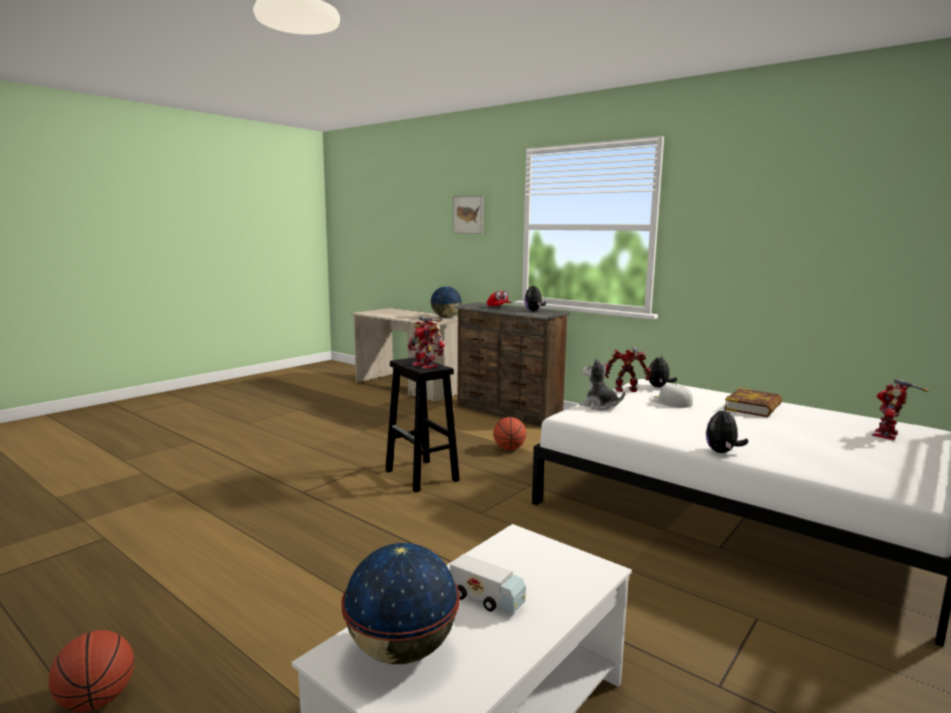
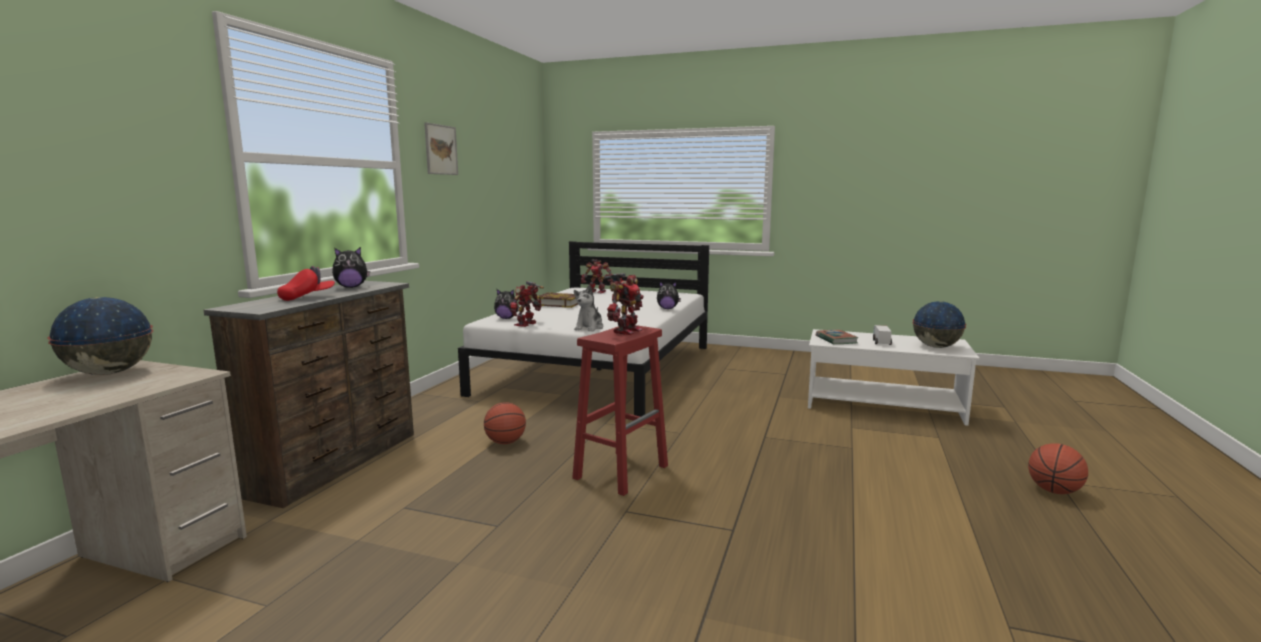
camera: 110 degrees left, 0 degrees up
(422, 476) = (622, 471): black stool -> red stool
(468, 214) = (76, 118): picture -> picture (441, 149)
(527, 556) = (836, 340): none -> book
(626, 390) = (526, 324): toy robot -> toy robot turned 45 degrees clockwise
(669, 401) = (557, 316): white cap -> none

